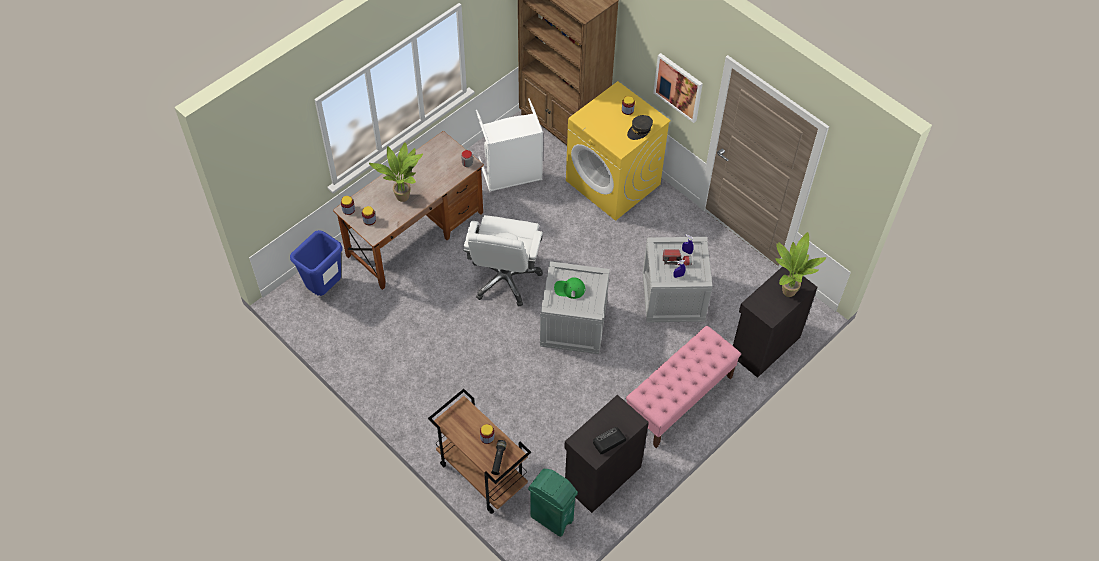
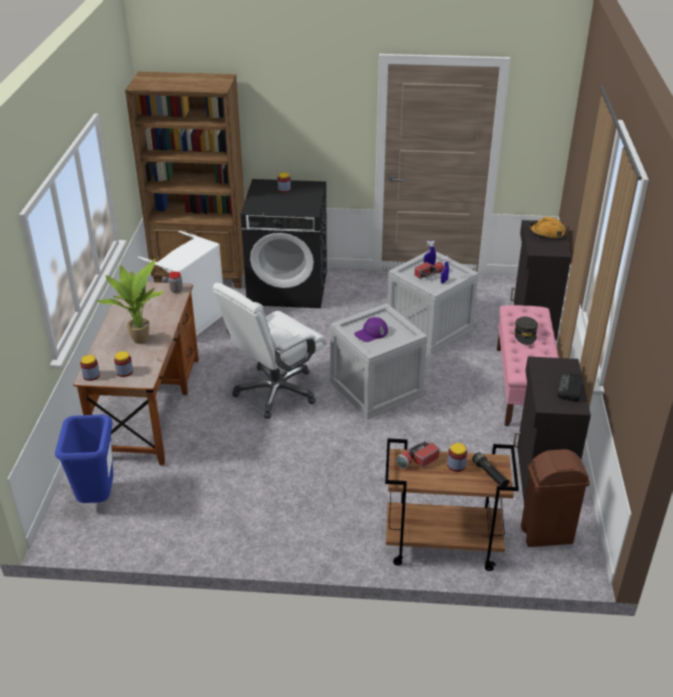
camera: 40 degrees left, 20 degrees down
(469, 416) = (417, 460): none -> flashlight
(505, 278) = (275, 392): white office chair -> white office chair turned 75 degrees clockwise
(551, 518) = (545, 535): green trash can -> brown trash can
(569, 289) = (371, 333): green cap -> purple cap
(613, 182) = (288, 287): yellow washing machine -> black washing machine
(639, 130) = (310, 196): grey cap -> grey cap (525, 335)
(678, 87) = (327, 135): picture -> none
(786, 291) = (546, 233): potted plant -> orange hard hat

